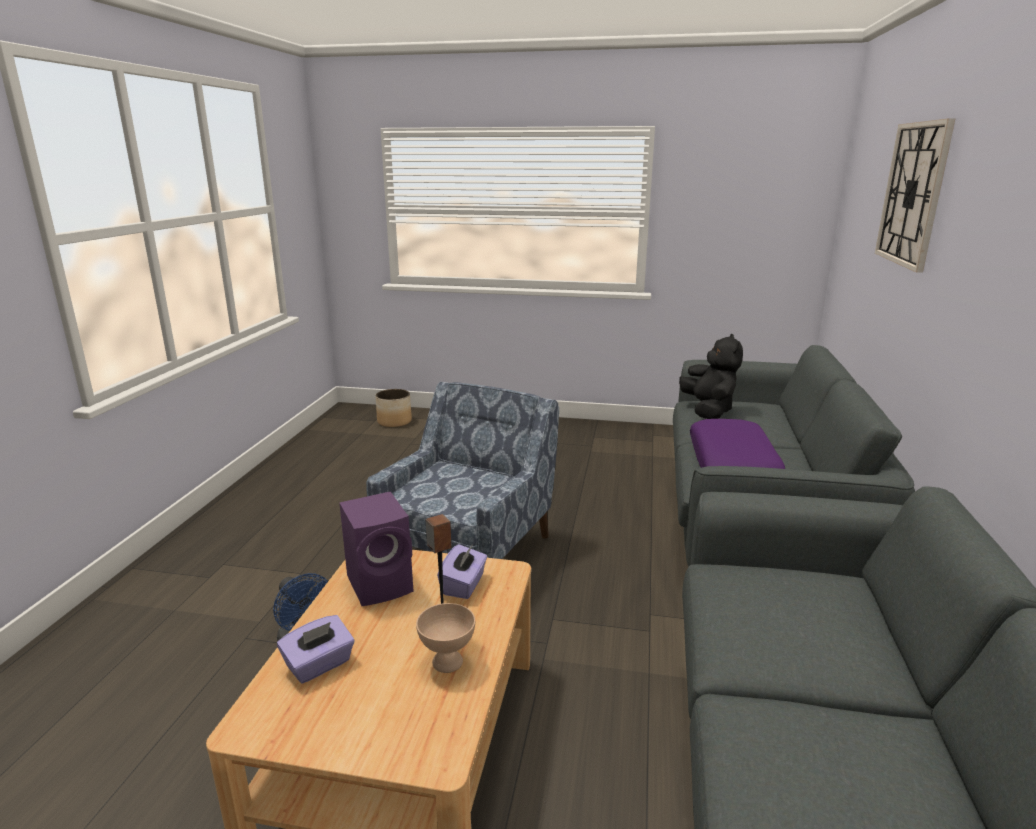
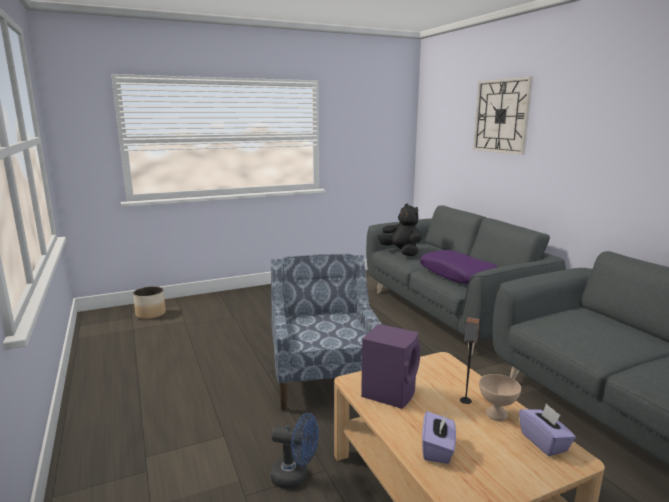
camera: 35 degrees left, 5 degrees down
(464, 585) = (434, 375): purple tissue box -> purple tissue box (544, 442)

